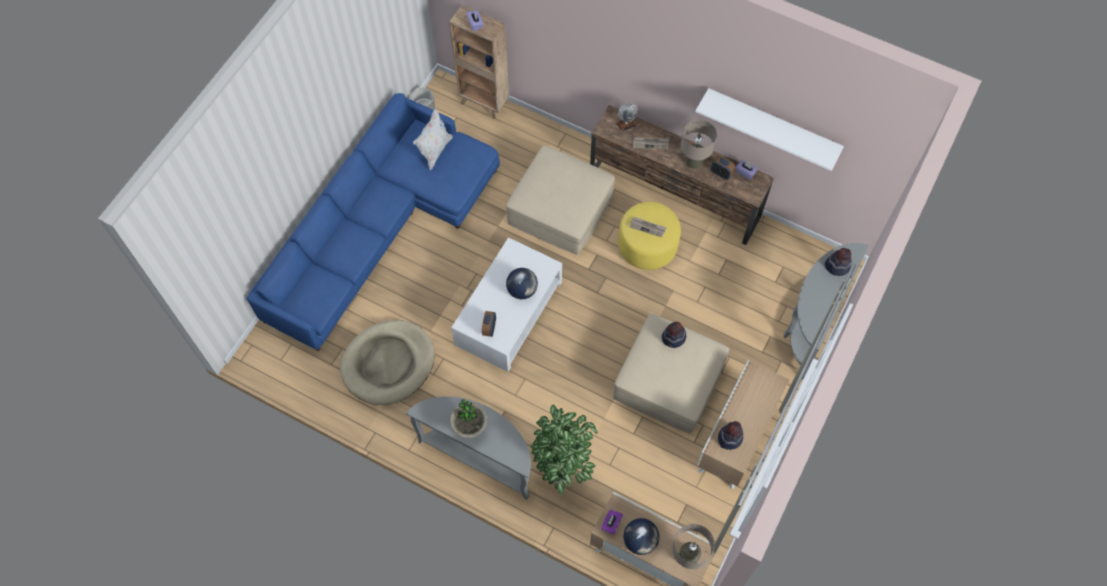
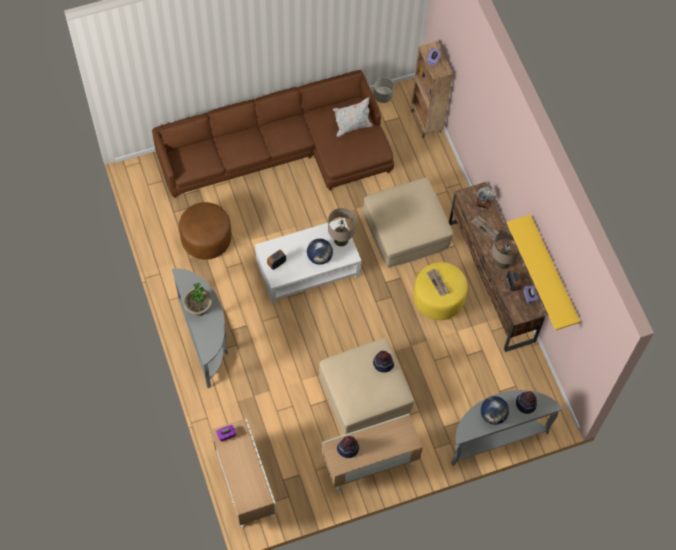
camera: 40 degrees right, 0 degrees up
(381, 226) = (283, 151): blue sofa -> brown sofa
(388, 364) = (206, 239): beige dog bed -> brown ottoman
(562, 475) = (242, 392): potted plant -> none
(640, 540) = (233, 459): globe -> globe (493, 415)
(688, 557) = (251, 492): beige table lamp -> beige table lamp (341, 239)
(773, 124) = (553, 271): white shelf -> yellow shelf

